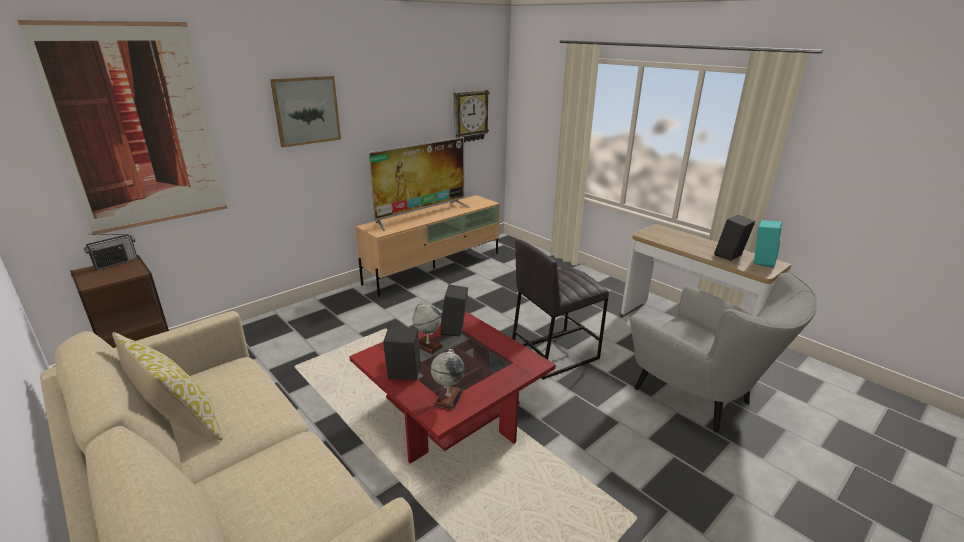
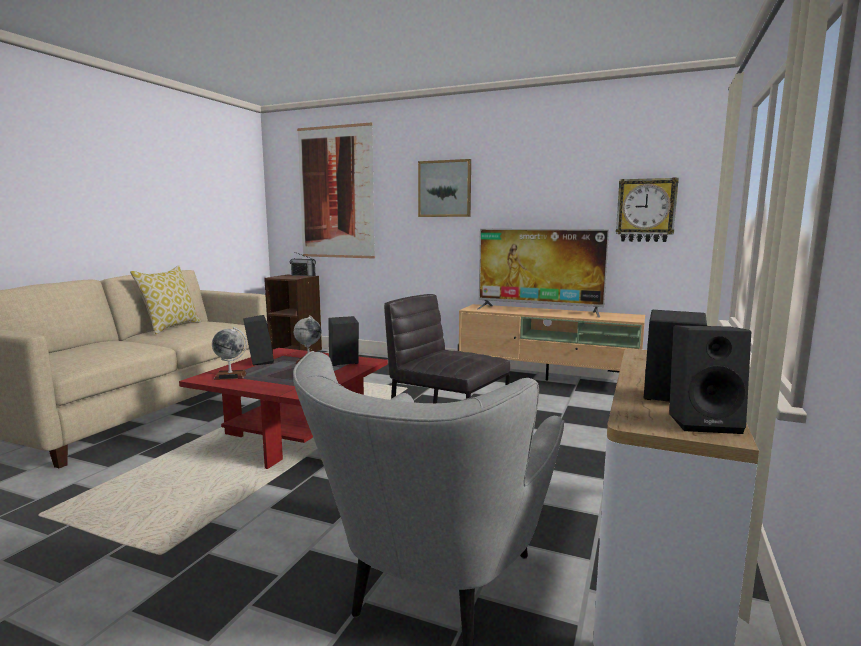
camera: 65 degrees right, 15 degrees down
(761, 261) = (704, 422): turquoise speaker -> black speaker

